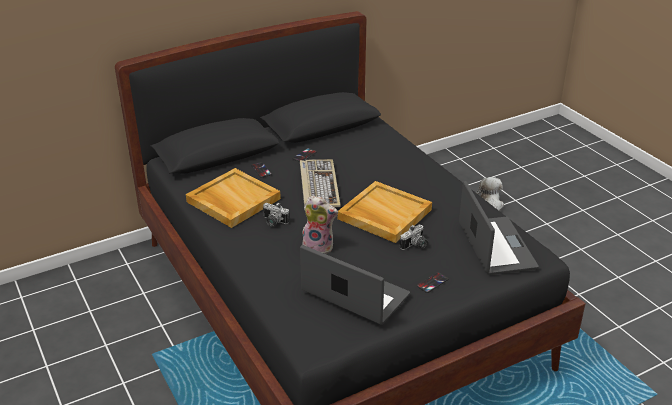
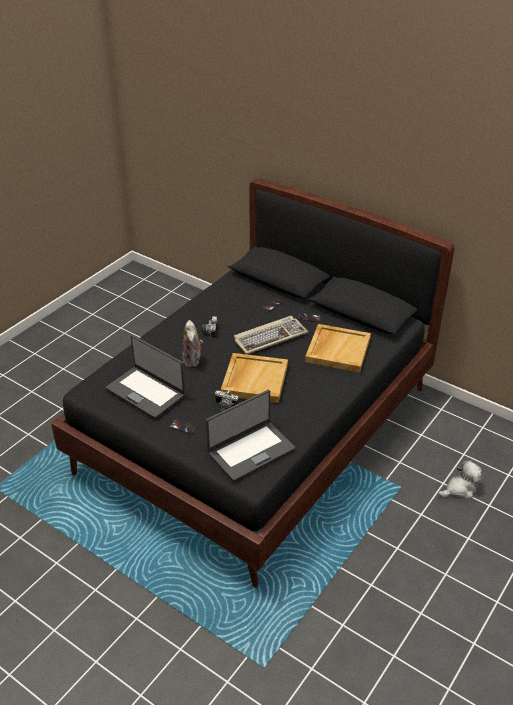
camera: 65 degrees right, 5 degrees up
(232, 200) = (224, 305): beige tray -> beige tray (337, 350)
(354, 294) = (146, 391): laptop -> laptop turned 120 degrees clockwise

